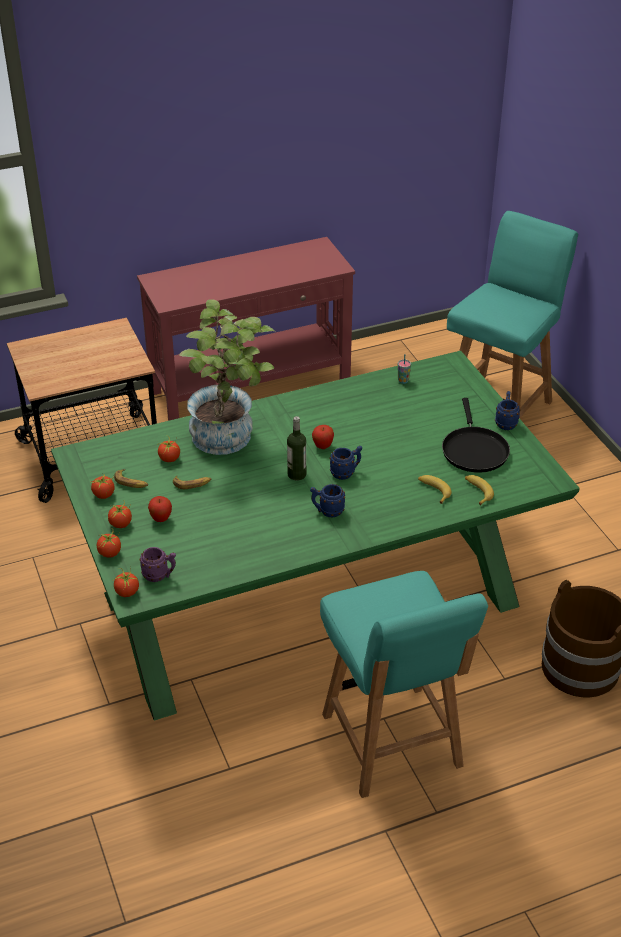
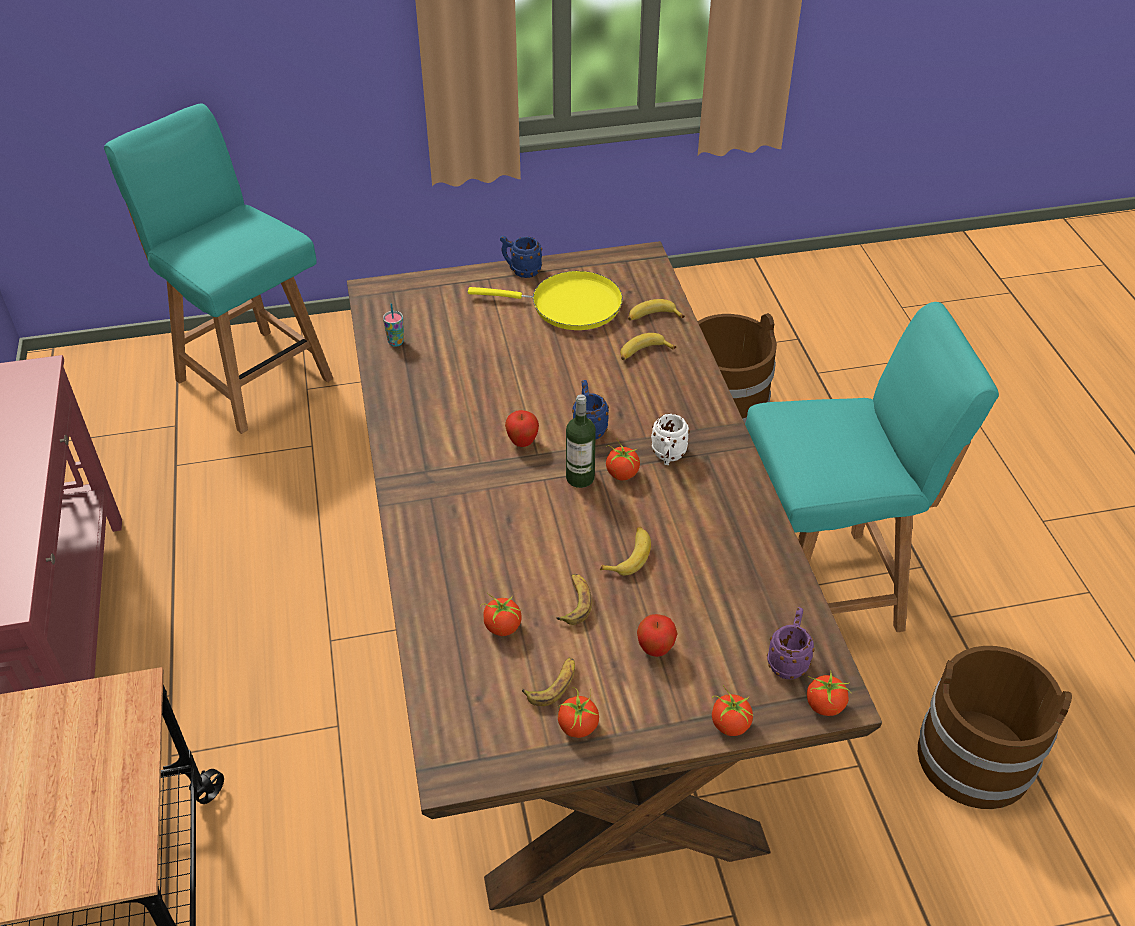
camera: 80 degrees left, 5 degrees up
(121, 524) = (659, 705): tomato -> tomato (622, 474)
(230, 438) = (470, 544): potted plant -> none
(233, 502) = (629, 555): none -> banana
(247, 841) = (975, 758): none -> brown bucket
(309, 601) = (569, 635): green dining table -> brown dining table
(327, 511) = (668, 456): blue mug -> white mug
(474, 450) = (569, 306): black frying pan -> yellow frying pan

